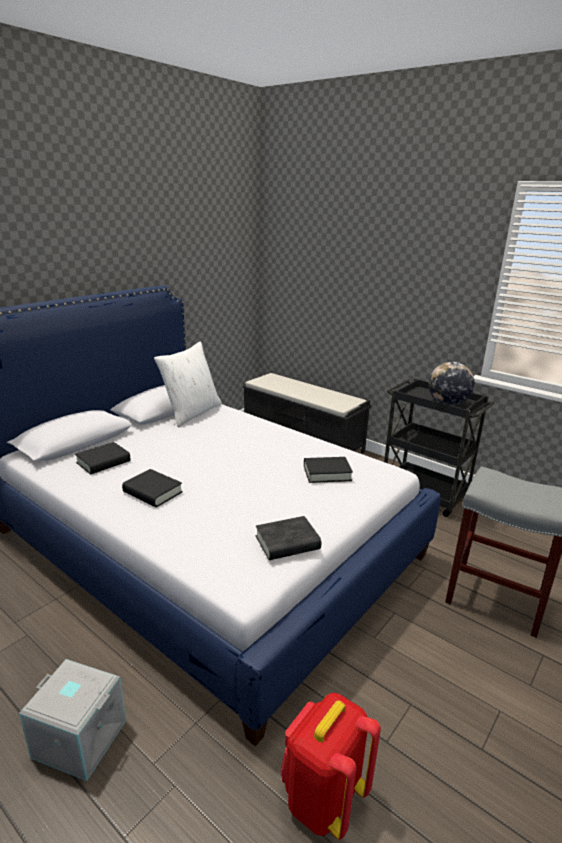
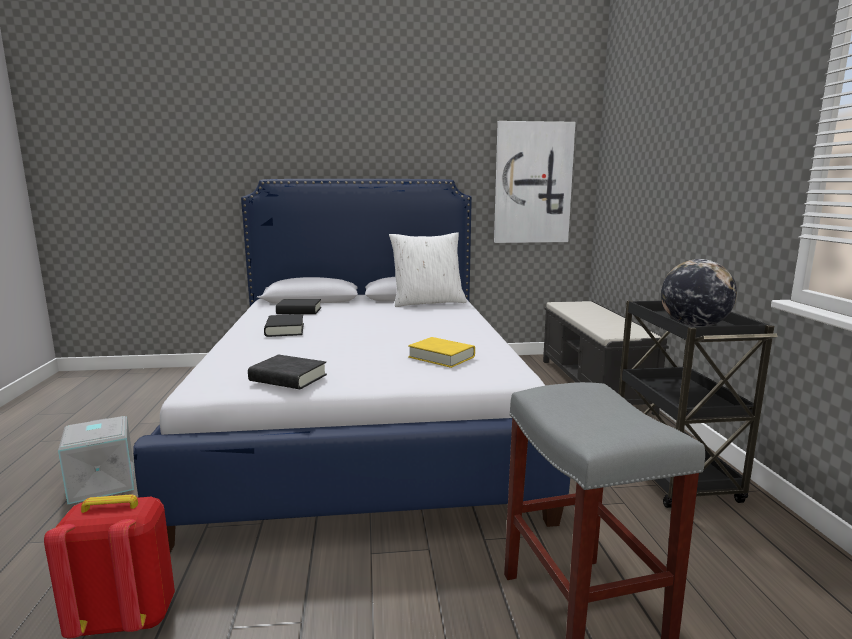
camera: 45 degrees right, 10 degrees down
(220, 279) = (532, 183): none -> picture
(327, 473) = (441, 357): black book -> yellow book

